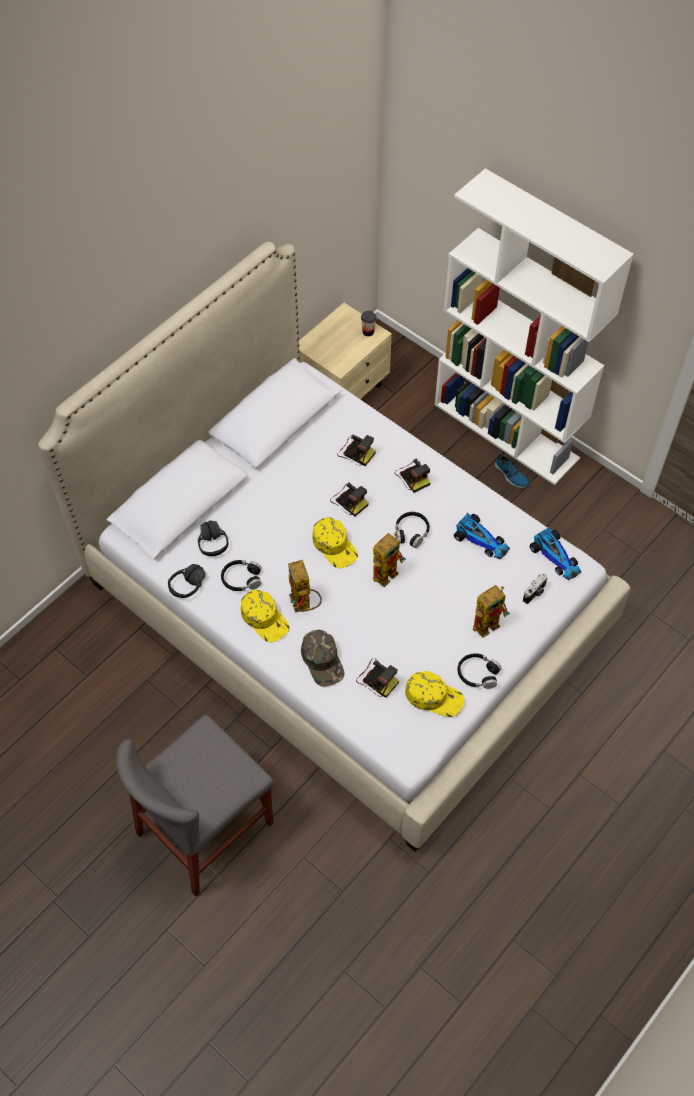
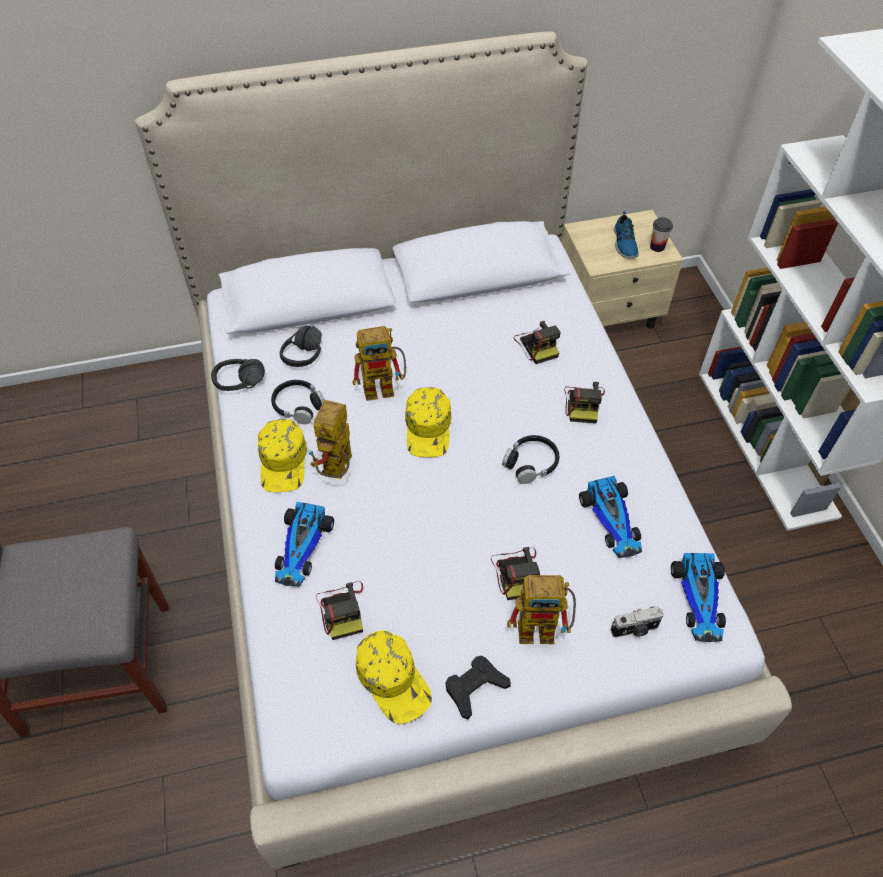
camera: 35 degrees right, 5 degrees down
(323, 660) = (302, 547): green cap -> toy car
(349, 500) = (487, 390): camera -> camera (516, 573)
(387, 570) = (465, 489): toy robot -> toy robot (385, 387)
(478, 674) = (475, 687): black headphones -> black game controller
(511, 475) = (738, 491): shoe -> shoe (624, 243)

